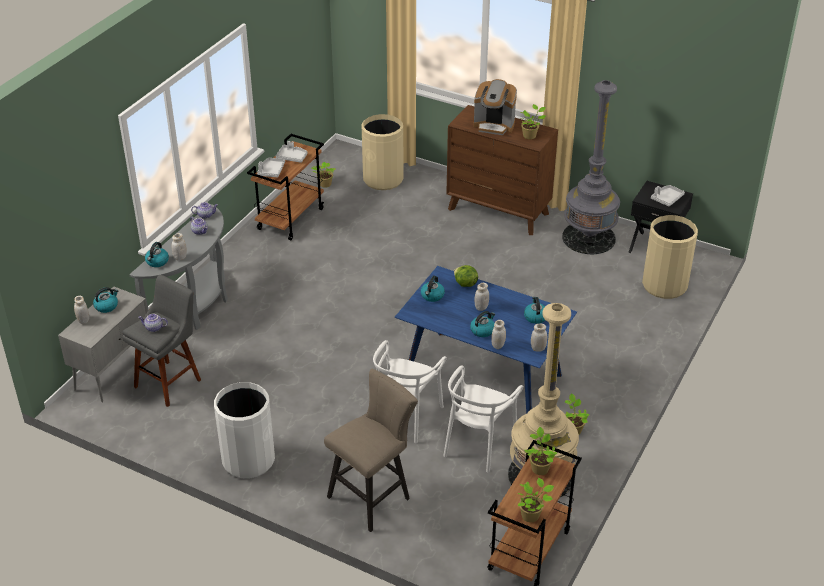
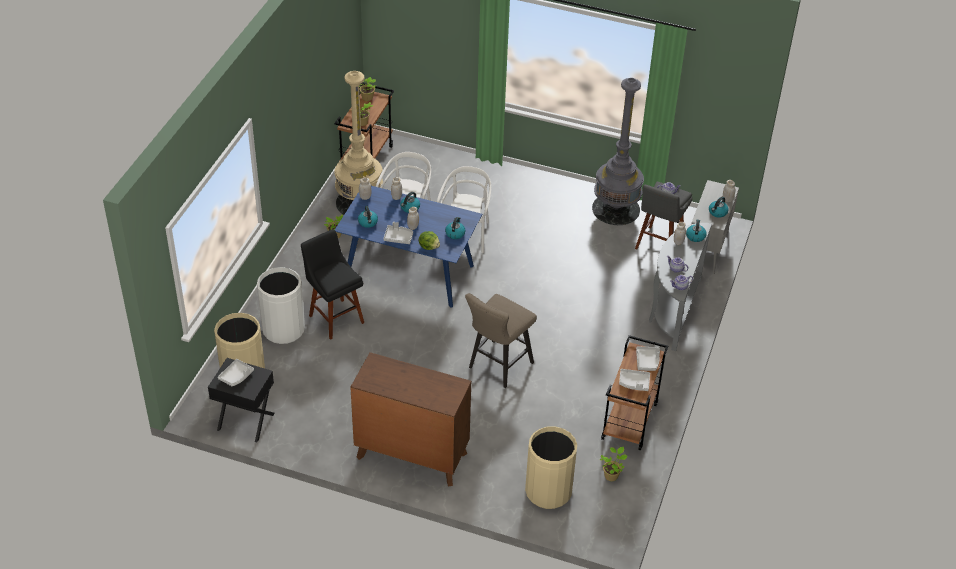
camera: 170 degrees right, 5 degrees up
(248, 460) = (571, 195): white trash can -> white trash can (283, 329)
(373, 496) = (476, 180): beige stool -> beige stool (497, 367)
(494, 125) = (420, 385): coffee machine -> none
(500, 297) = (398, 237): none -> grey tray
(530, 135) = (380, 373): potted plant -> none
(571, 332) = (335, 317): none -> black stool
(588, 238) = (314, 427): grey floor lamp -> grey floor lamp (616, 209)

